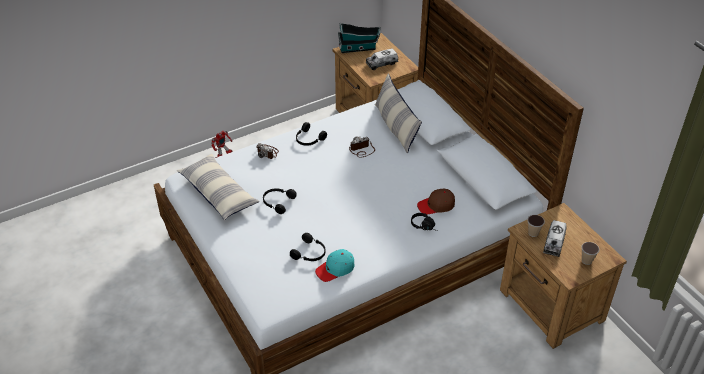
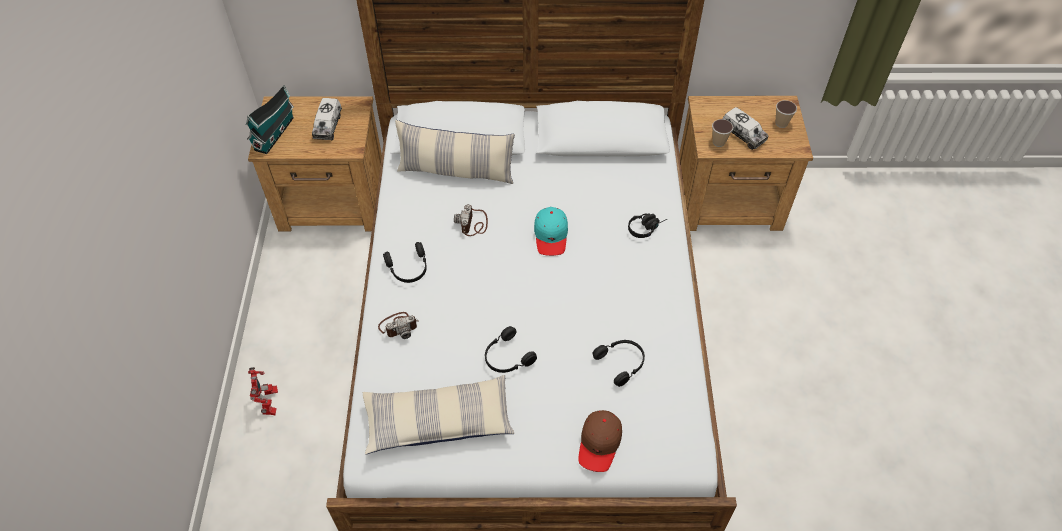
camera: 60 degrees left, 10 degrees up
(335, 269) = (664, 348): turquoise cap -> turquoise cap (551, 235)
(436, 205) = (619, 201): brown cap -> brown cap (599, 443)

